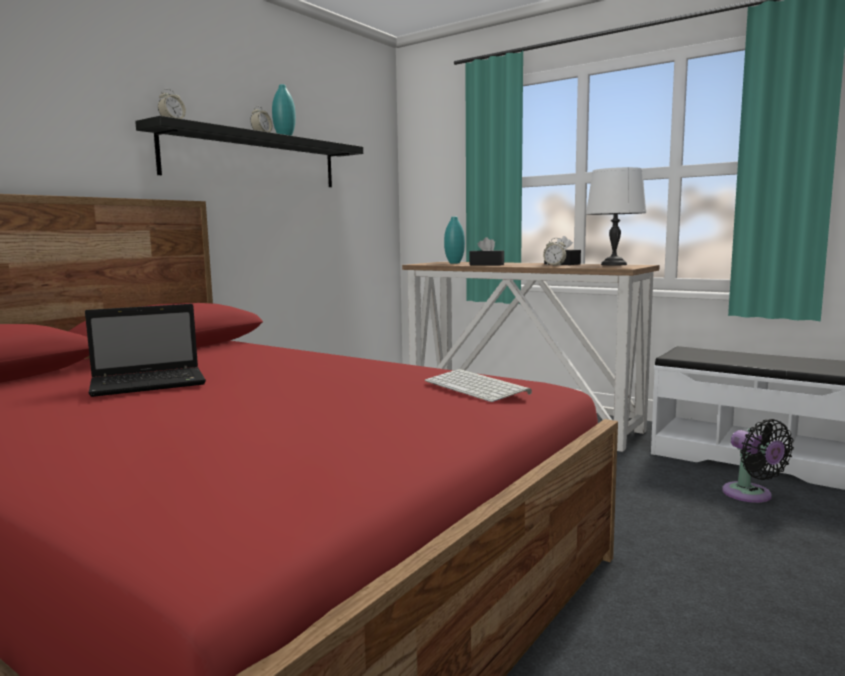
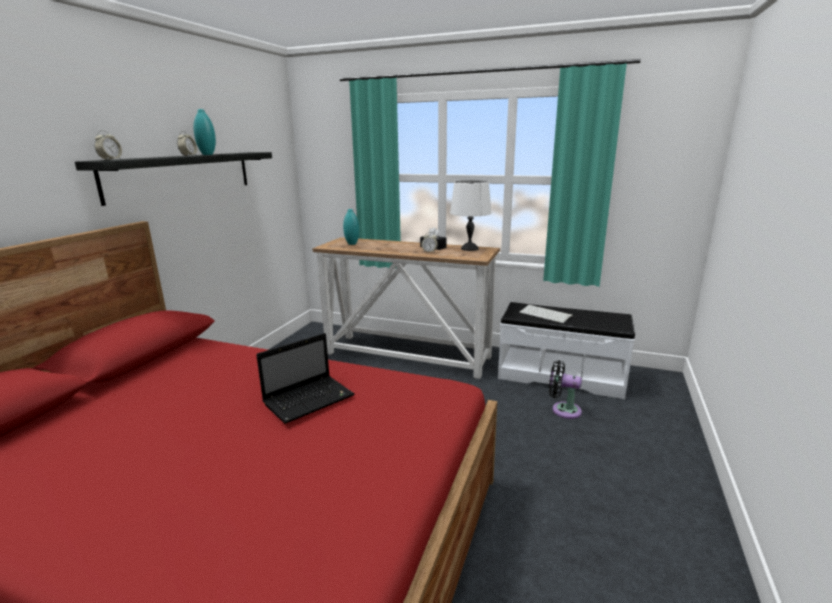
camera: 15 degrees left, 10 degrees up
(151, 383) = (152, 423): laptop -> laptop (310, 399)
(478, 387) = (409, 398): keyboard -> keyboard (546, 314)
(486, 264) = (379, 249): black tissue box -> none
(751, 495) = (563, 410): black fan -> black fan turned 150 degrees clockwise

